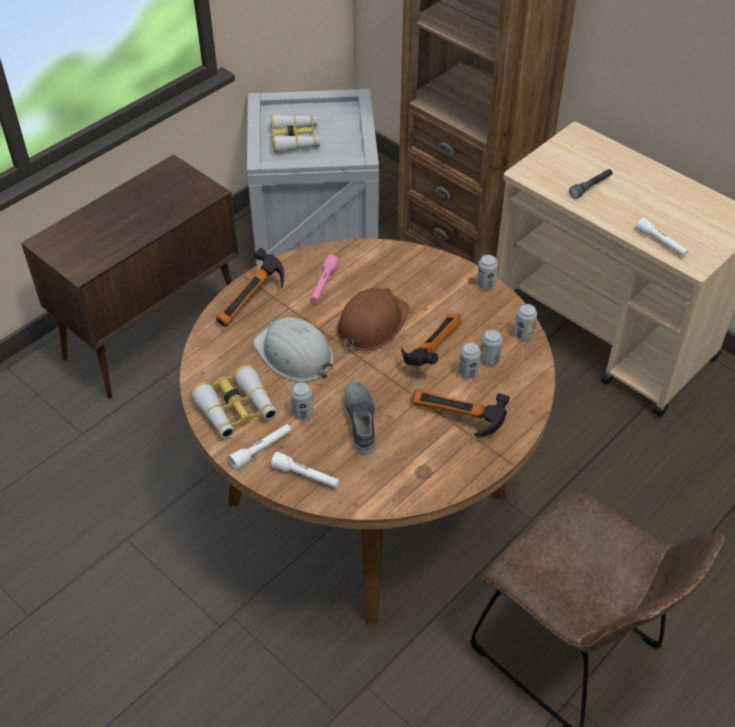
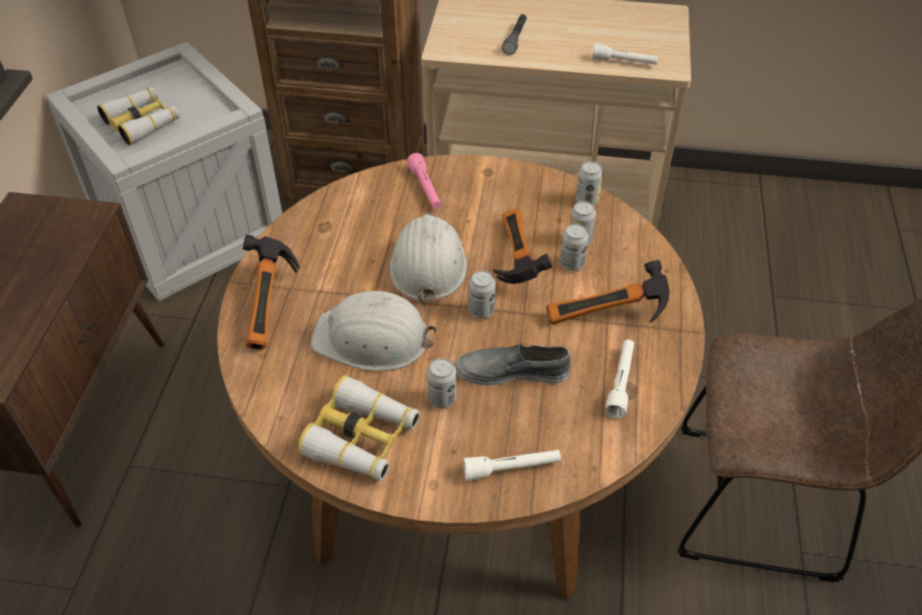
camera: 35 degrees left, 0 degrees up
(261, 450) = (434, 468): white flashlight -> white flashlight (620, 382)
(323, 285) = (336, 248): pink flashlight -> pink flashlight (425, 188)
(361, 420) = (512, 371): grey shoe -> grey shoe turned 45 degrees counterclockwise
(371, 324) = (427, 264): brown hard hat -> white hard hat
(485, 285) = (505, 170): can -> can (481, 311)

